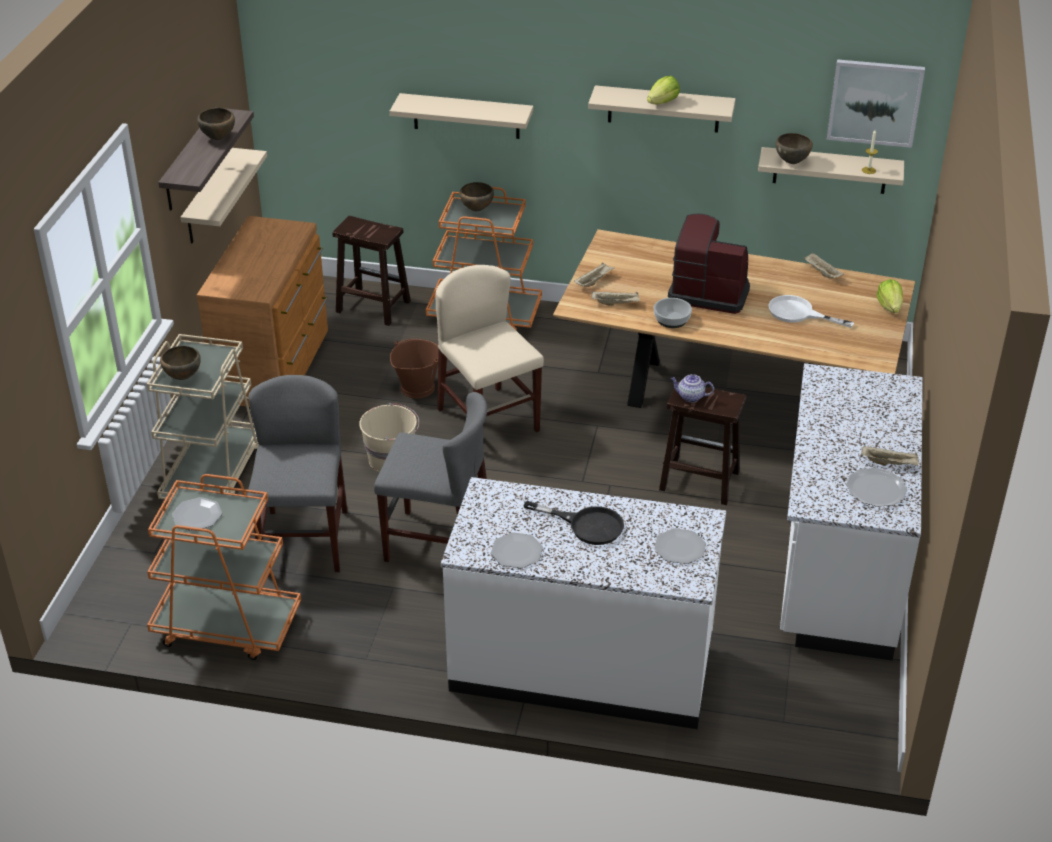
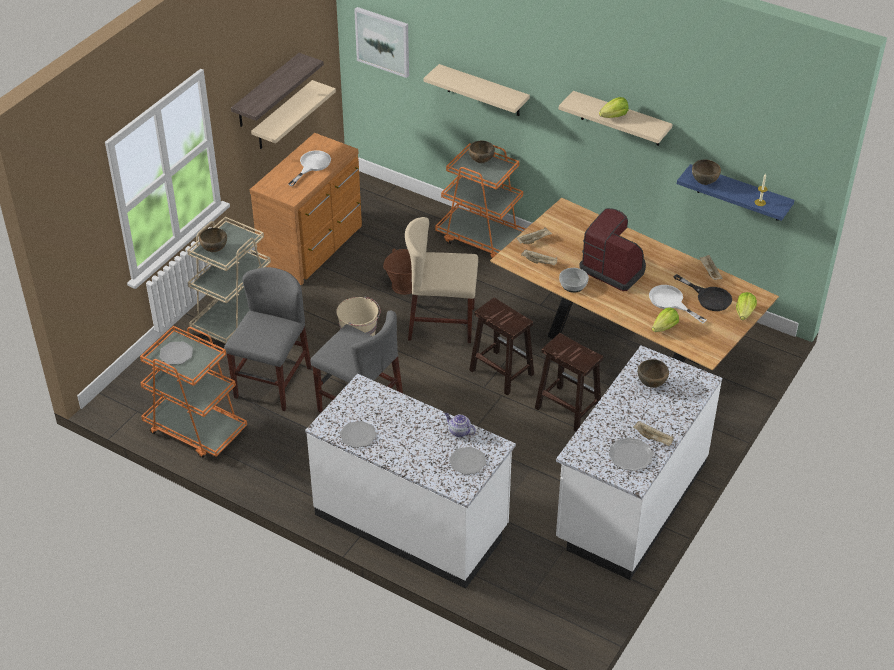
camera: 20 degrees right, 5 degrees up
(219, 138) = (288, 79): brown bowl -> brown bowl (652, 384)
(266, 252) = (312, 165): none -> white frying pan
(372, 306) = (404, 213): brown stool -> brown stool (500, 372)
(488, 420) = (441, 323): beige chair -> beige chair turned 75 degrees counterclockwise
(586, 525) = (414, 428): black frying pan -> black frying pan (708, 297)
(690, 397) = (561, 347): teapot -> teapot (459, 431)
(809, 342) = (664, 328): none -> lettuce
(830, 170) = (739, 193): beige shelf -> blue shelf
(875, 102) = (774, 151): picture -> picture (383, 41)

